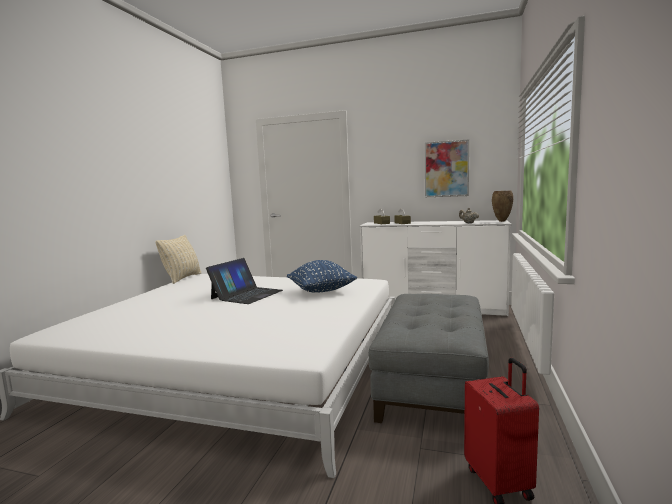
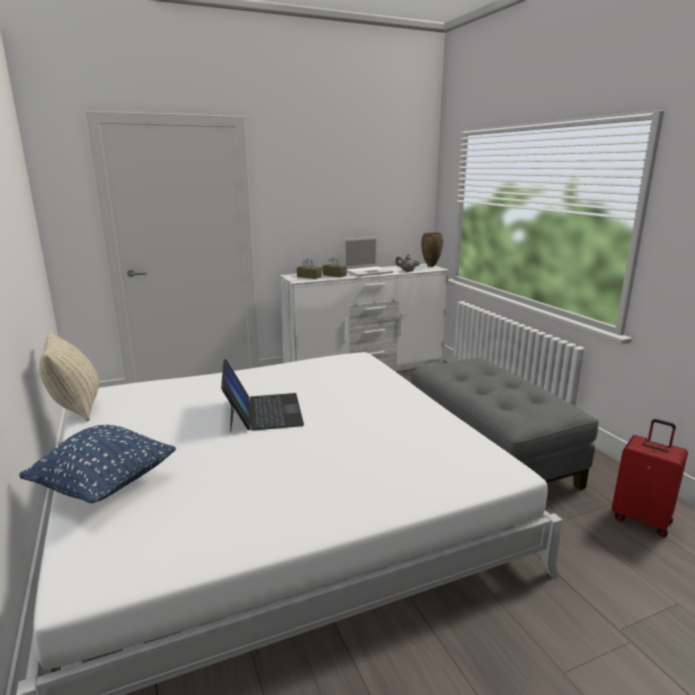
camera: 40 degrees left, 10 degrees up
(321, 291) = (340, 384): blue pillow -> blue pillow (105, 486)
(434, 222) = (368, 271): none -> laptop
(446, 169) = (369, 205): picture -> none

